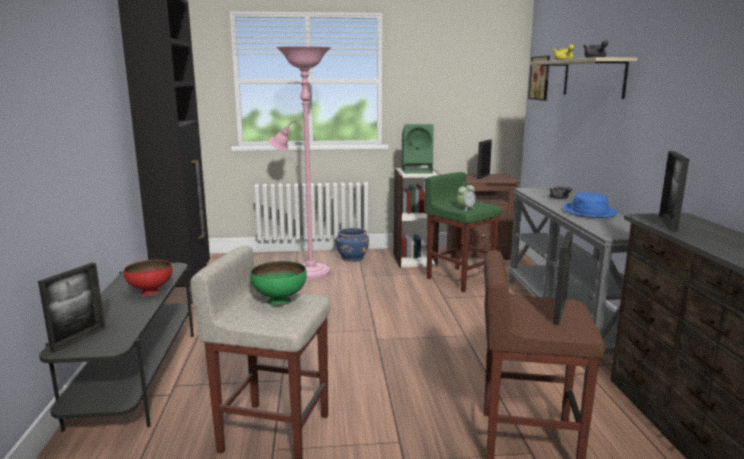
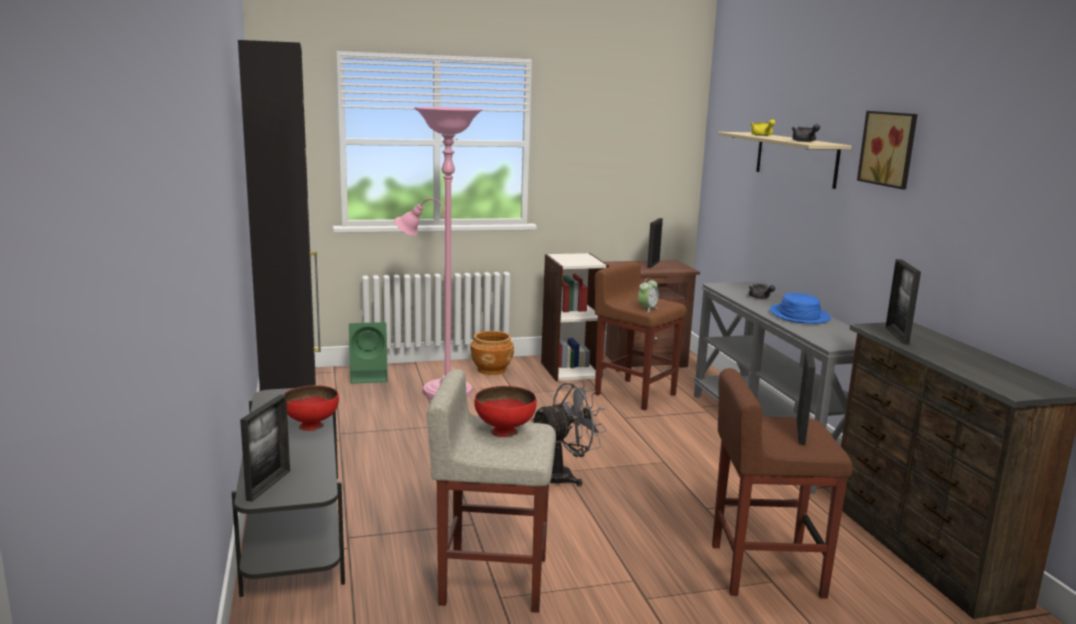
camera: 10 degrees left, 0 degrees up
(280, 301) = (505, 432): green bowl -> red bowl
(352, 258) = (492, 370): blue planter -> brown planter
(374, 343) = (563, 476): none -> grey fan
(417, 171) = (577, 259): green speaker -> green speaker (370, 376)
(459, 279) = (634, 394): green stool -> brown stool
(541, 78) = (725, 146): picture -> picture (890, 149)

